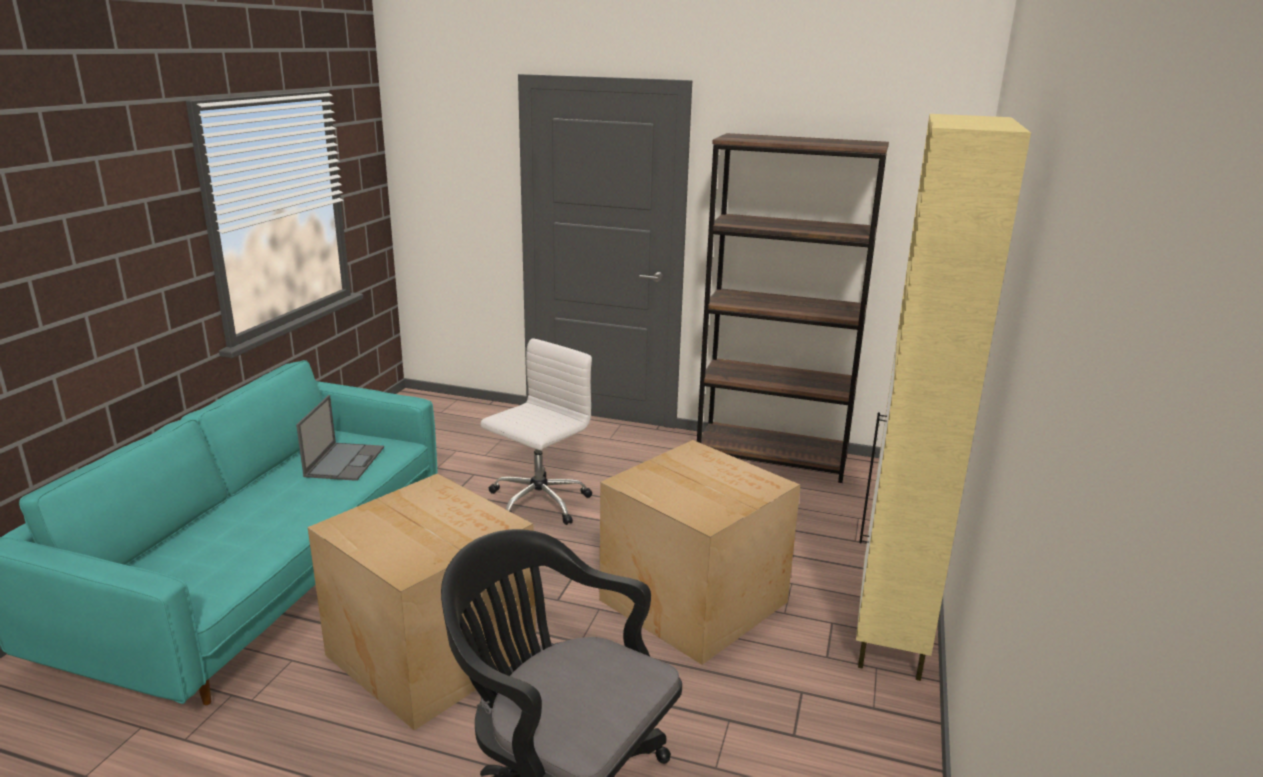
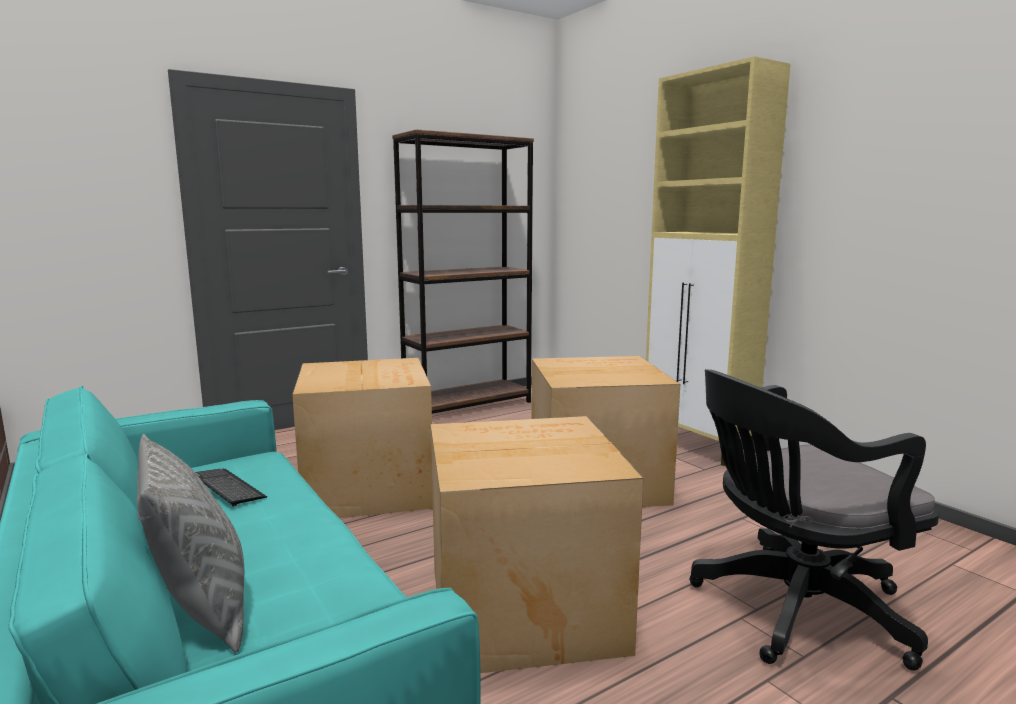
camera: 50 degrees left, 10 degrees down
(202, 530) = (202, 609): none -> grey pillow
(345, 461) = (228, 488): laptop -> keyboard
(537, 502) = (370, 487): white office chair -> cardboard box

